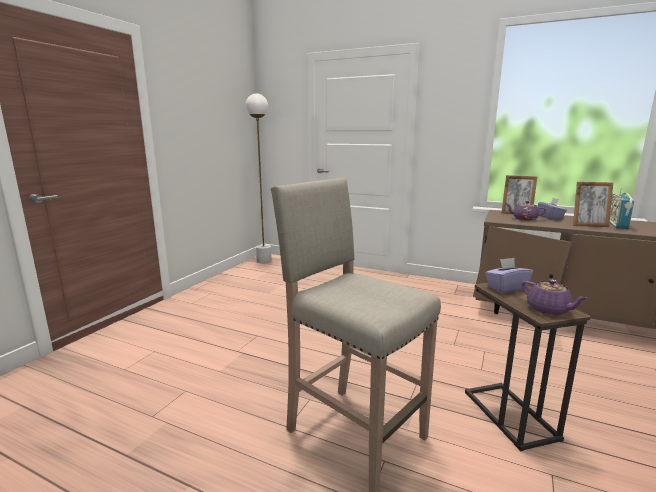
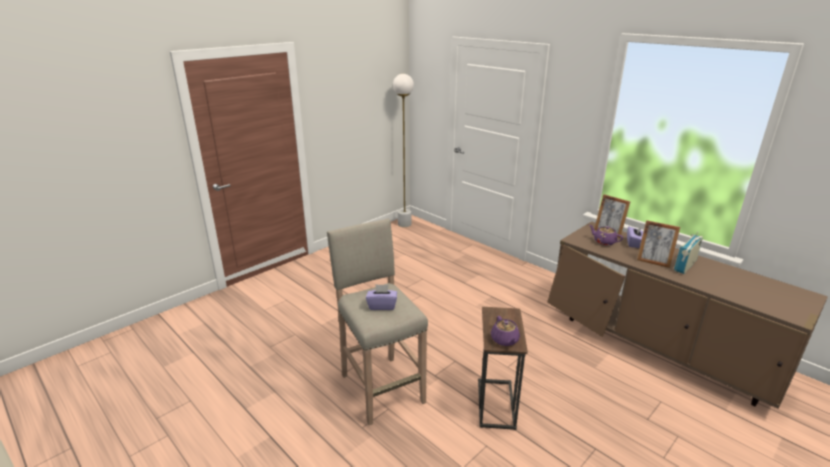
camera: 20 degrees right, 10 degrees up
(506, 288) = (500, 315): purple tissue box -> purple tissue box (382, 306)

